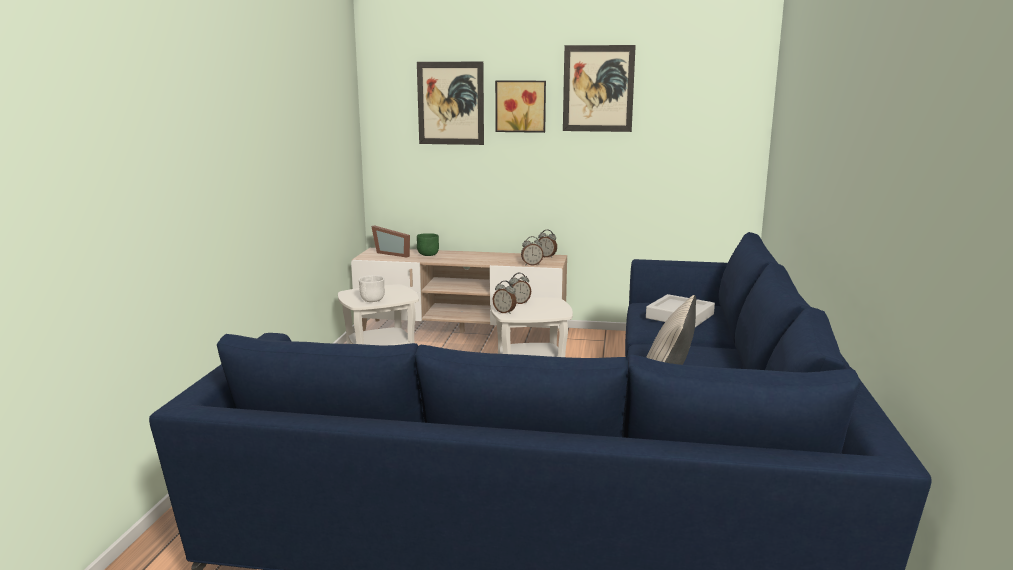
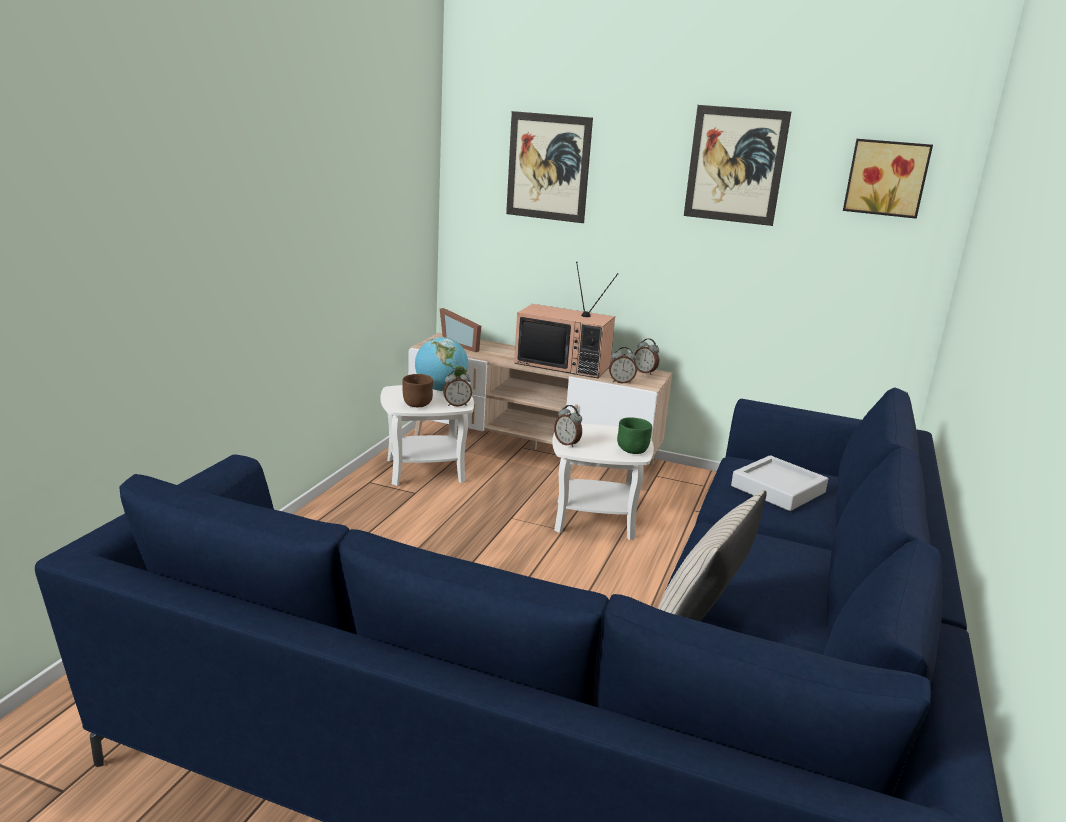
camera: 10 degrees right, 5 degrees up
(372, 300) = (416, 404): white bowl -> brown bowl
(386, 288) = (440, 389): none -> globe
(428, 255) = (501, 352): green bowl -> green bowl (632, 451)
(482, 258) = (564, 364): none -> television
(519, 303) = (590, 432): alarm clock -> alarm clock (457, 405)
(520, 106) = (634, 179): picture -> picture (886, 178)

